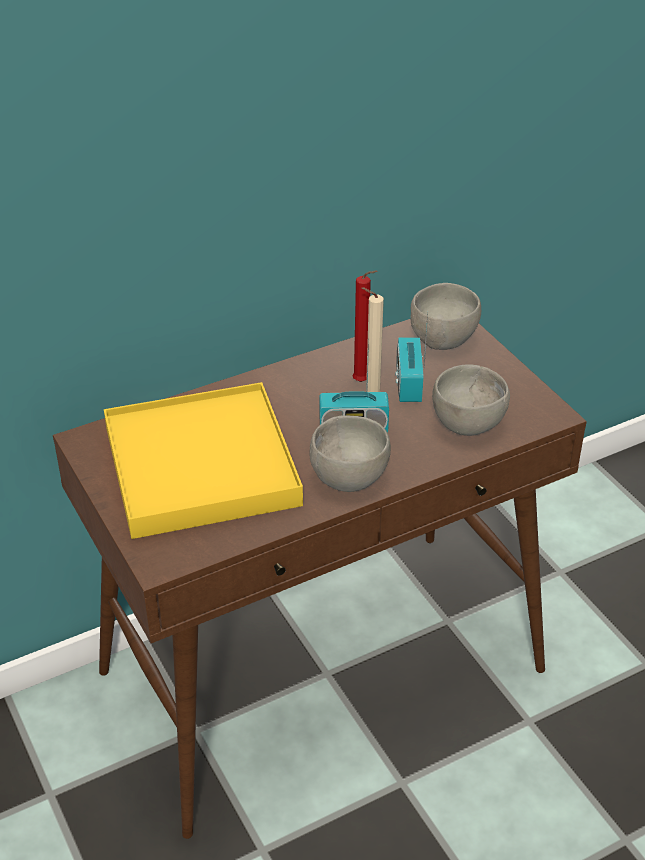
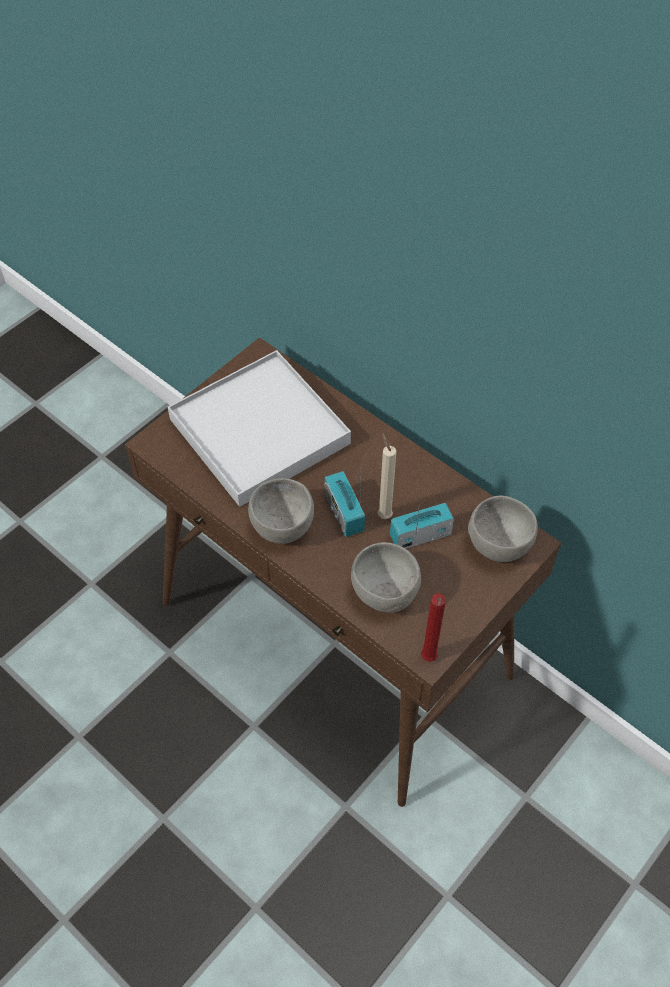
camera: 70 degrees right, 15 degrees up
(202, 466) = (259, 432): yellow tray -> white tray
(363, 382) = (406, 503): red candle -> red candle (428, 660)

